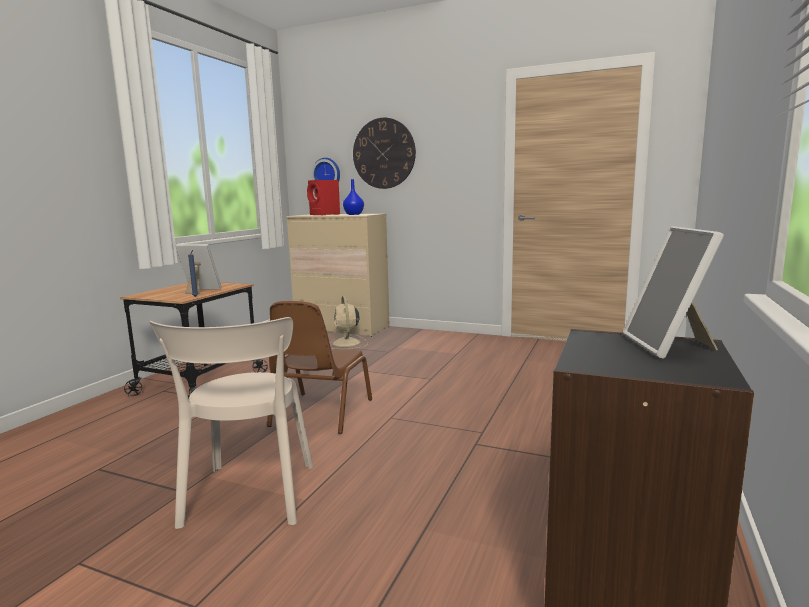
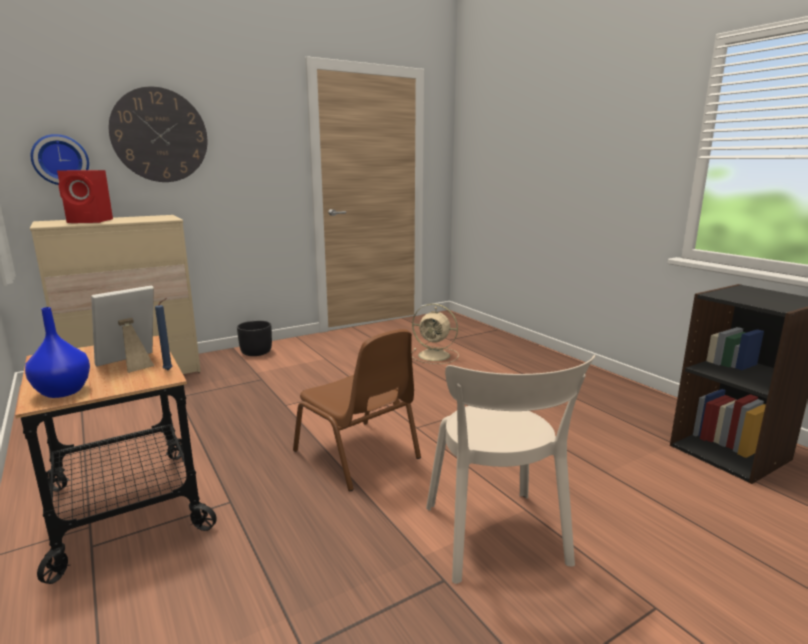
camera: 55 degrees left, 5 degrees up
(248, 498) = (497, 539): beige chair -> beige chair turned 45 degrees clockwise
(346, 343) = (191, 388): beige fan -> beige fan (435, 355)
(354, 214) = (144, 218): blue vase -> blue vase (64, 391)
(426, 336) = (256, 352): none -> black planter
(669, 346) = (748, 291): picture frame -> none

